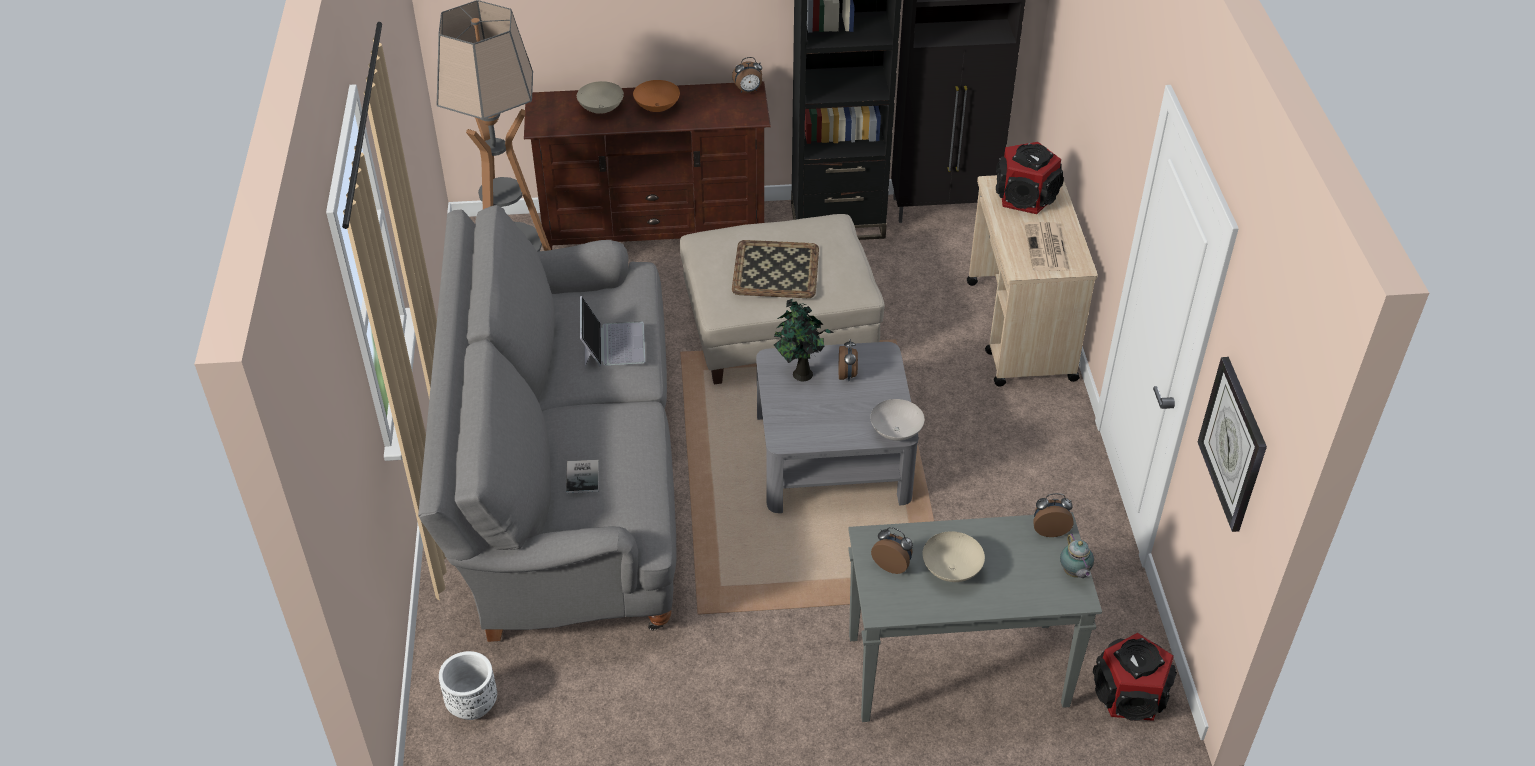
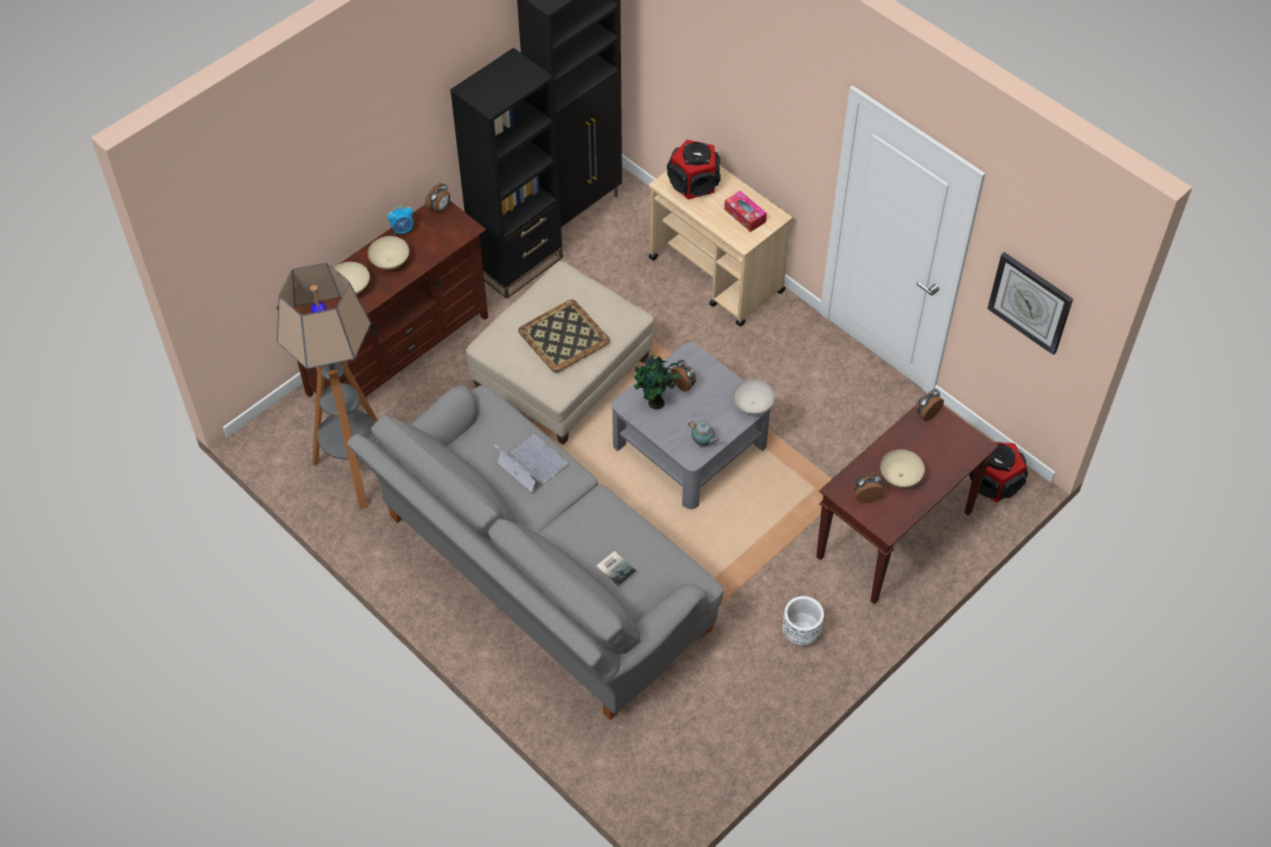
camera: 40 degrees left, 10 degrees up
(472, 704) = (644, 764): white planter -> white planter (800, 633)
(656, 108) = (390, 262): orange bowl -> beige bowl
(697, 91) = (403, 230): none -> alarm clock
(955, 673) = (894, 536): grey console table -> brown console table
(1047, 248) = (745, 215): newspaper -> tissue box
(1074, 573) = (964, 432): teapot -> teapot (703, 442)

